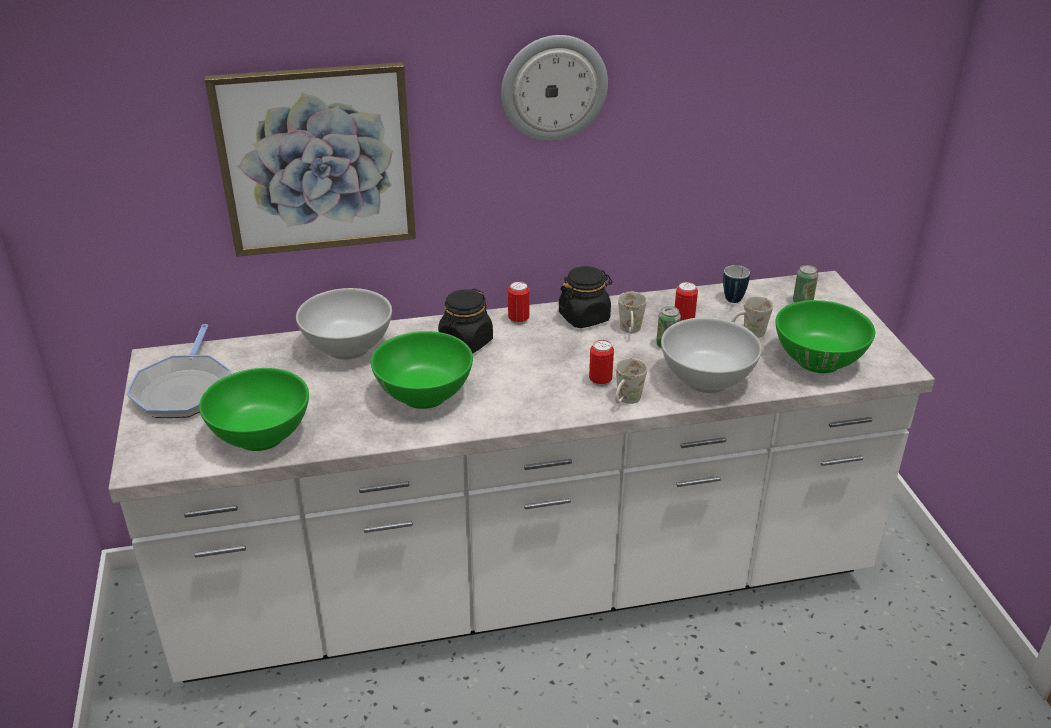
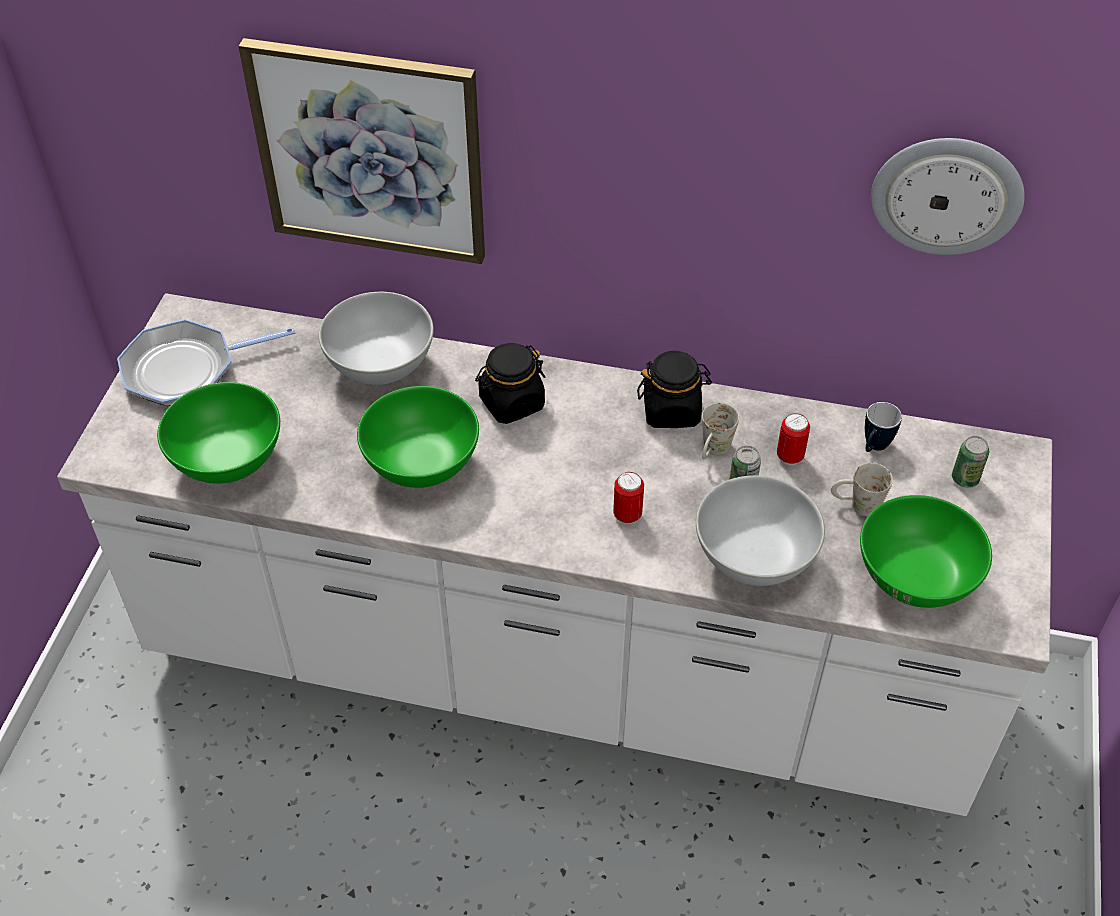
camera: 25 degrees right, 15 degrees up
(184, 389) = (186, 369): frying pan -> frying pan turned 45 degrees clockwise
(518, 320) = (592, 388): can -> none
(553, 87) = (669, 137): wall clock -> wall clock (946, 194)
(626, 401) = (637, 555): white mug -> none

